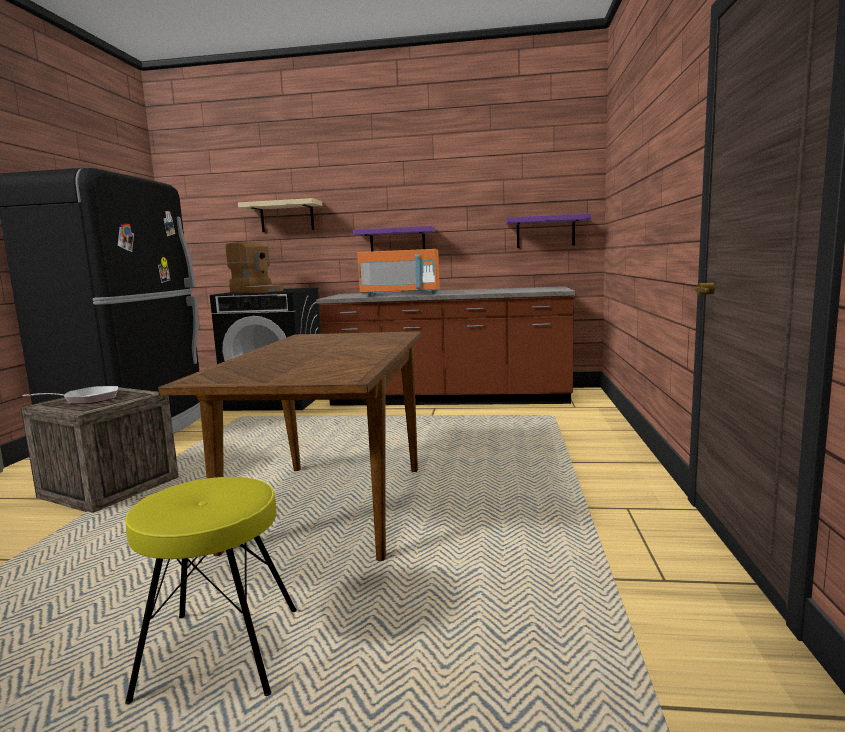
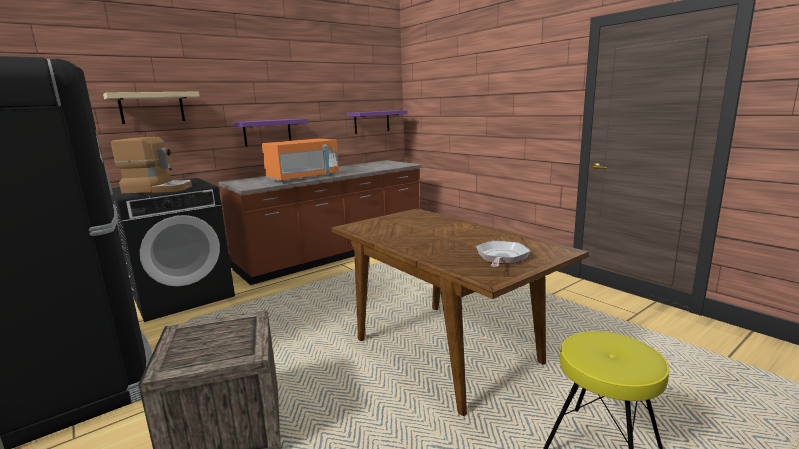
camera: 45 degrees left, 5 degrees up
(87, 399) = (202, 345): frying pan -> frying pan (501, 258)

